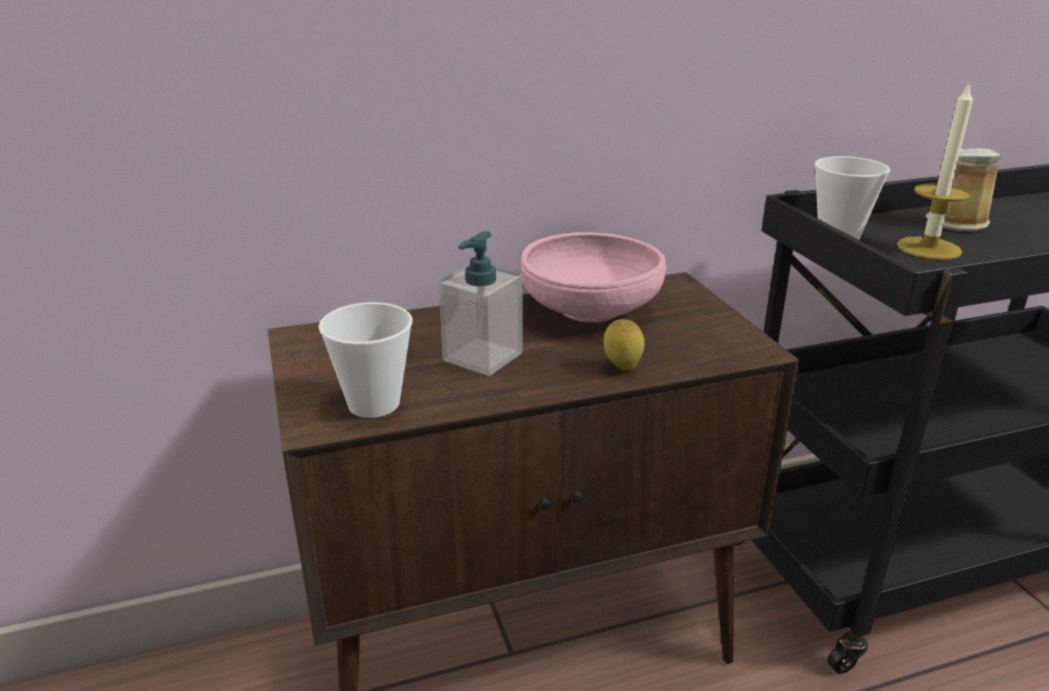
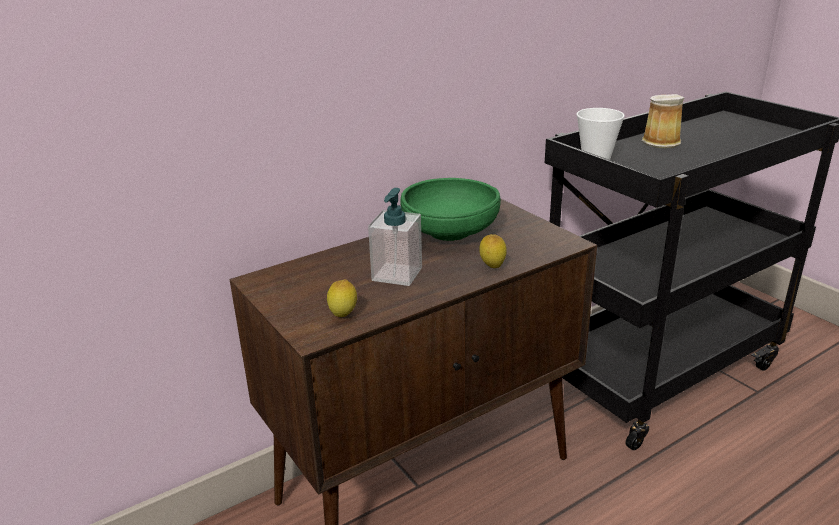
camera: 15 degrees left, 0 degrees up
(374, 404) = (343, 316): cup -> lemon
(590, 310) = (450, 232): pink bowl -> green bowl
(928, 248) = (652, 162): candle -> none

